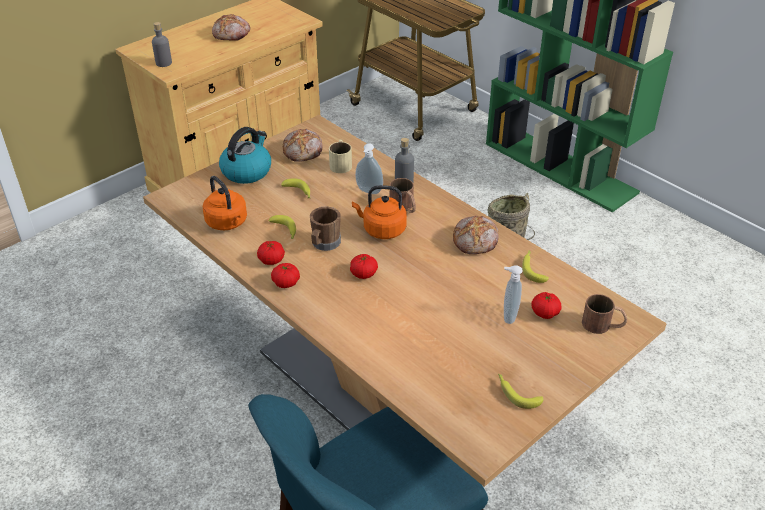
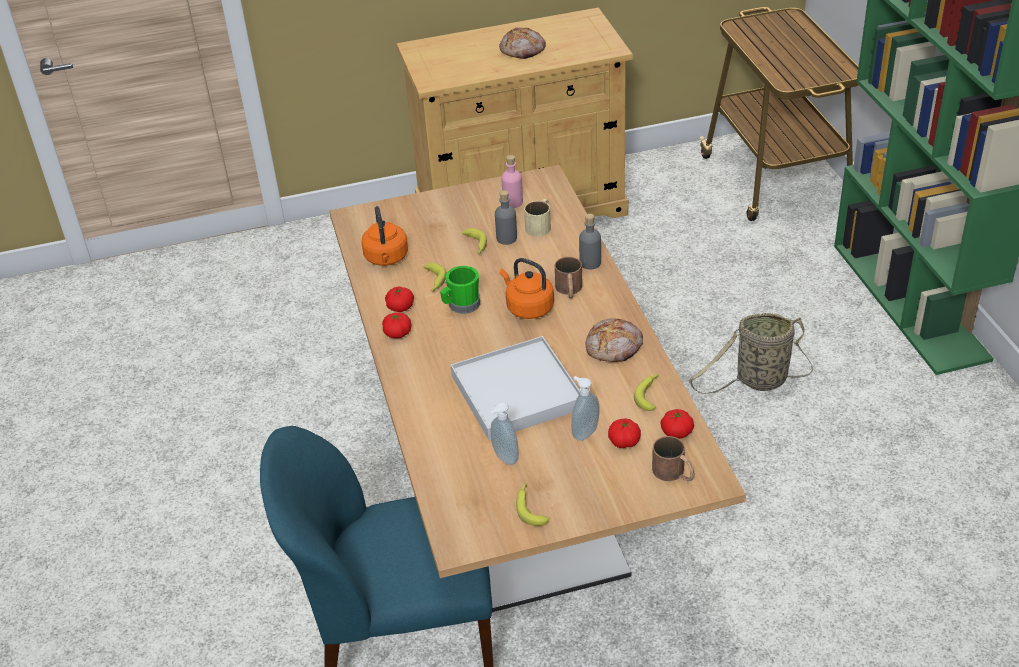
camera: 30 degrees right, 0 degrees up
(164, 63) = (431, 70): grey bottle -> grey bottle (506, 238)
(247, 171) = (442, 209): kettle -> none
(303, 151) = (513, 202): bread -> pink bottle
(324, 244) = (461, 306): brown mug -> green mug
(363, 274) = (476, 346): tomato -> tomato (676, 432)
(368, 192) = (545, 264): soap dispenser -> soap dispenser (504, 458)
(427, 301) = (516, 392): none -> white tray

